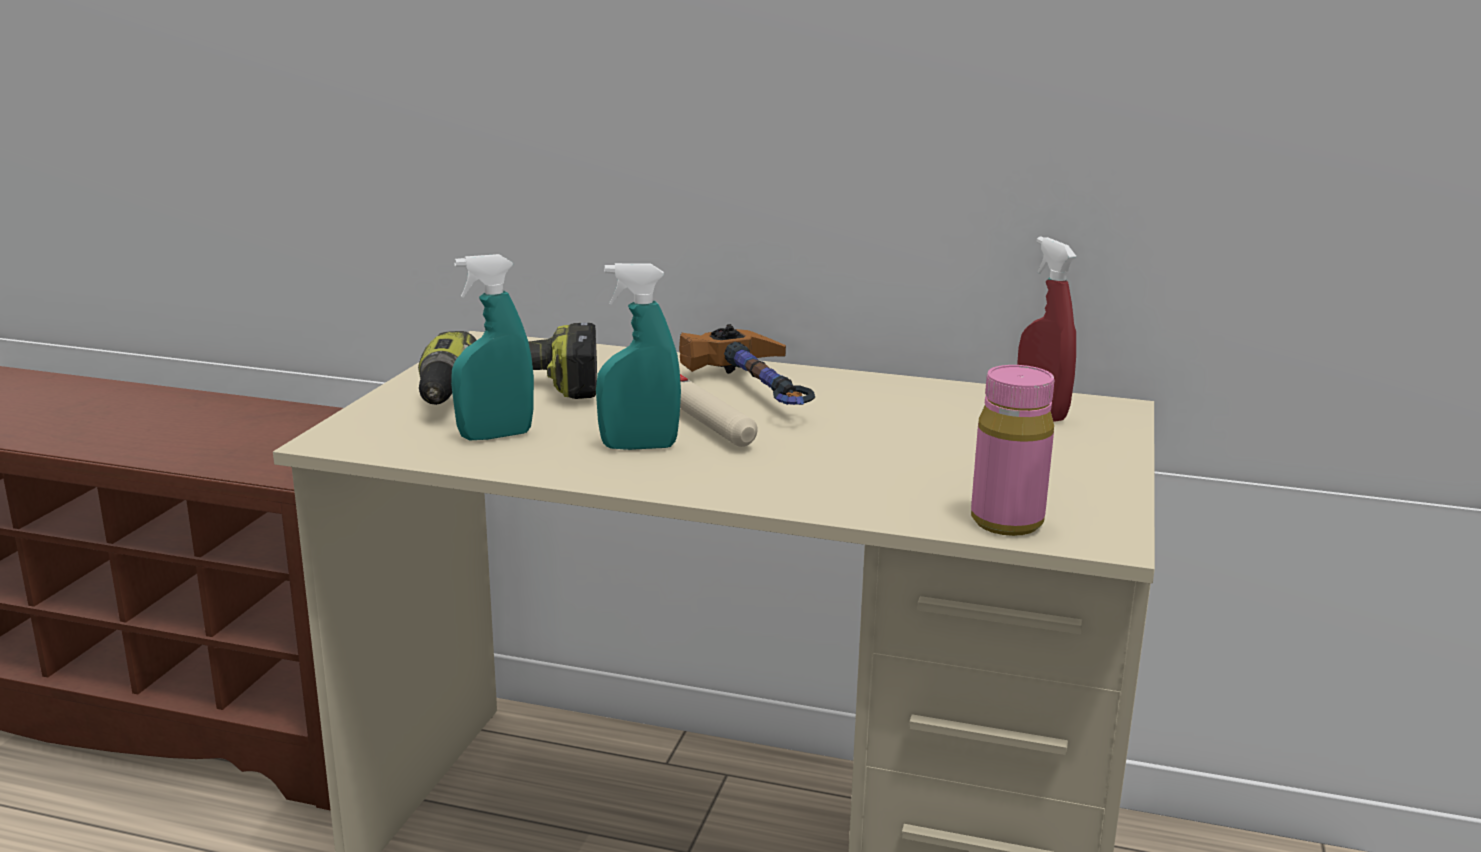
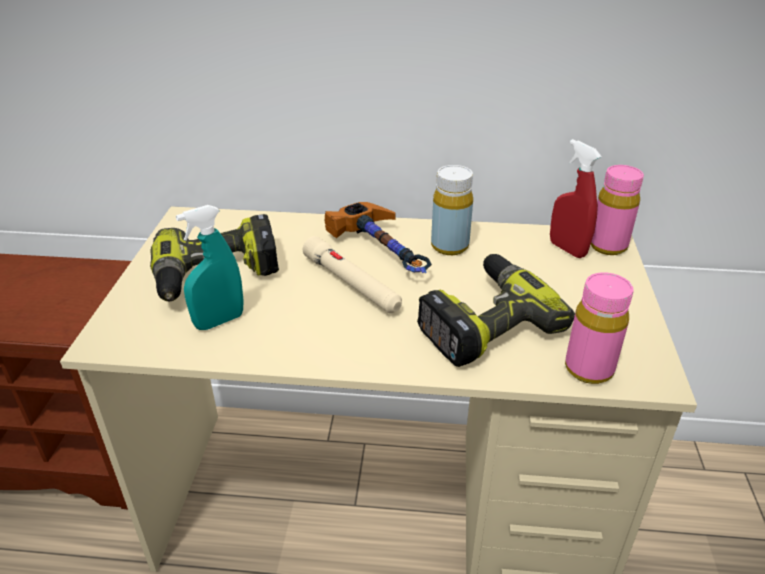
camera: 10 degrees left, 15 degrees up
(639, 446) = (322, 320): turquoise spray bottle -> none
(859, 396) = (449, 246): none -> yellow bottle
(873, 467) = (484, 321): none -> power drill
(1107, 414) = (607, 246): none -> pink bottle

